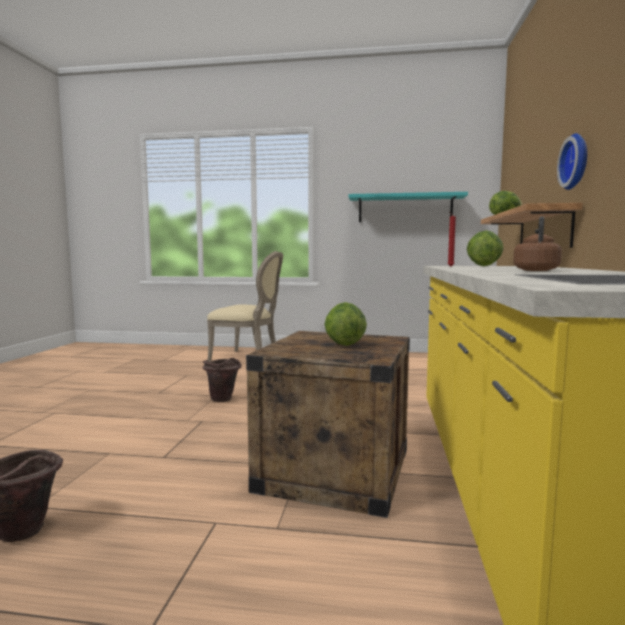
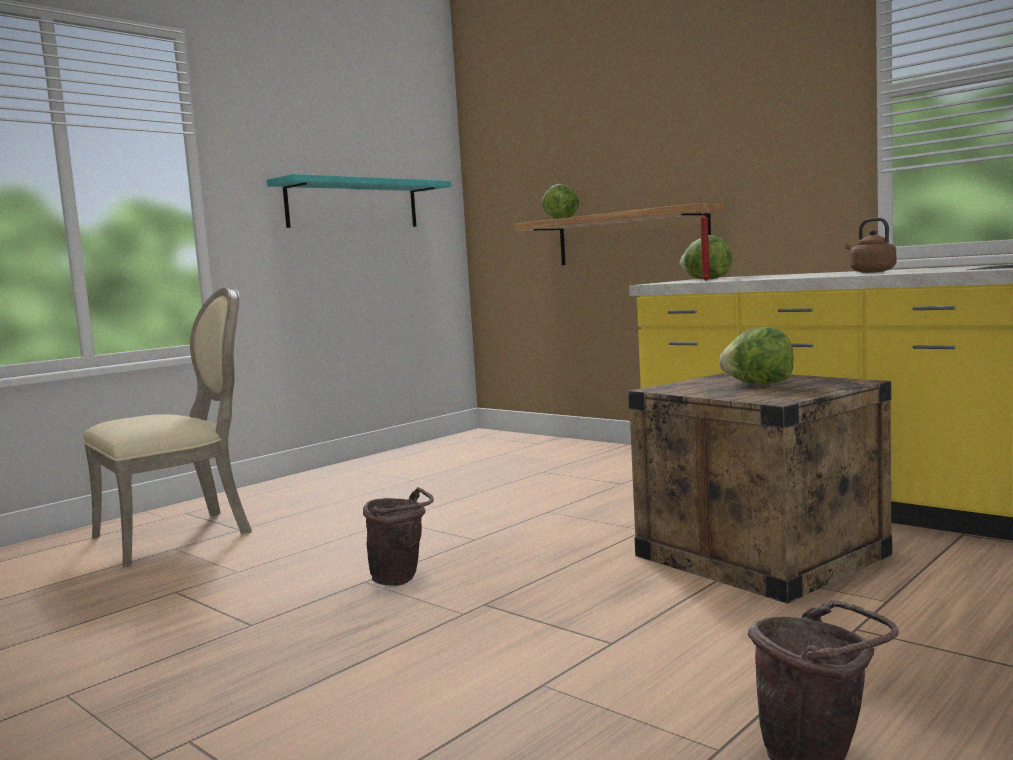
camera: 55 degrees left, 0 degrees up
(577, 161) = (704, 156): wall clock -> none

